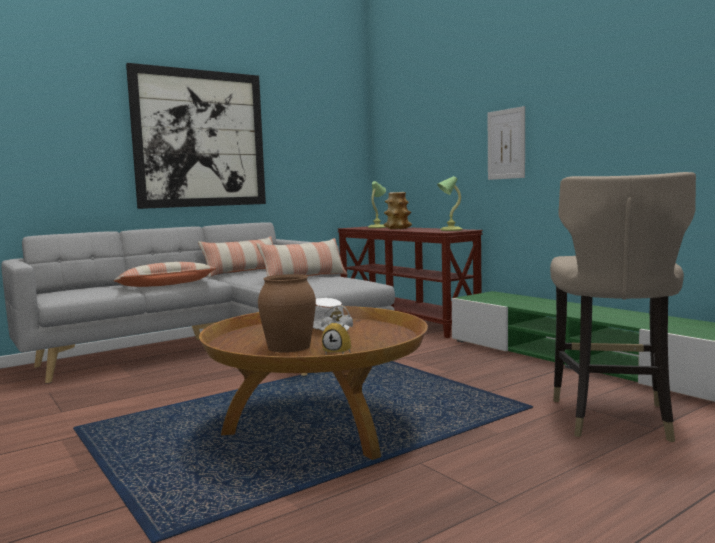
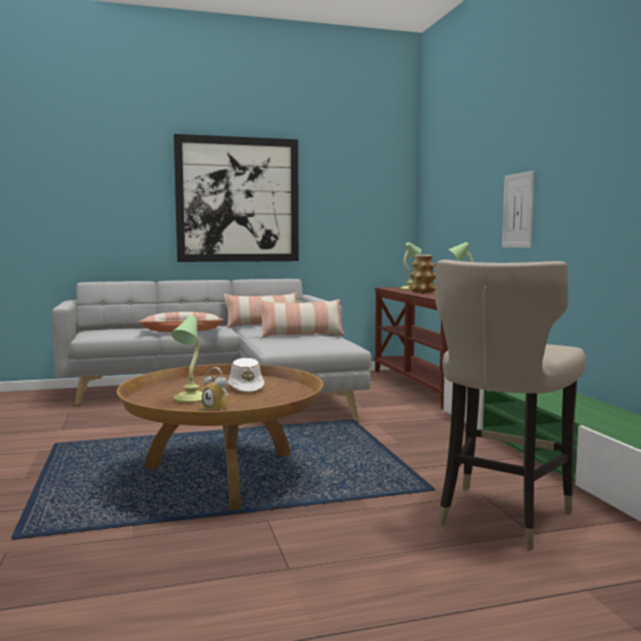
camera: 20 degrees right, 0 degrees up
(288, 347) = (190, 399): brown vase -> table lamp

